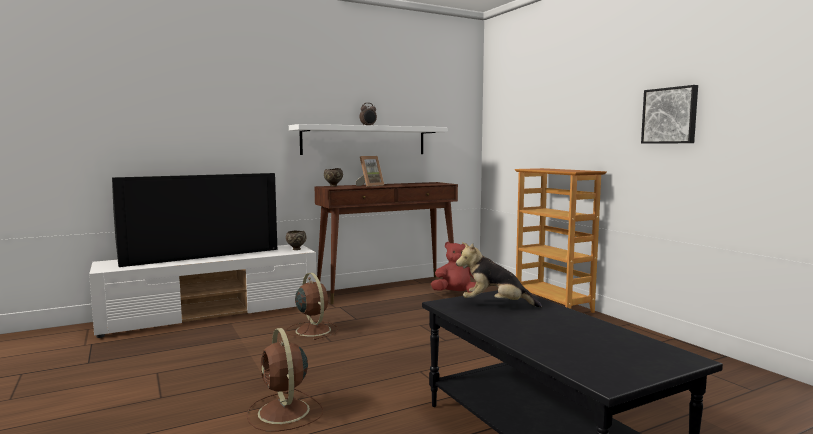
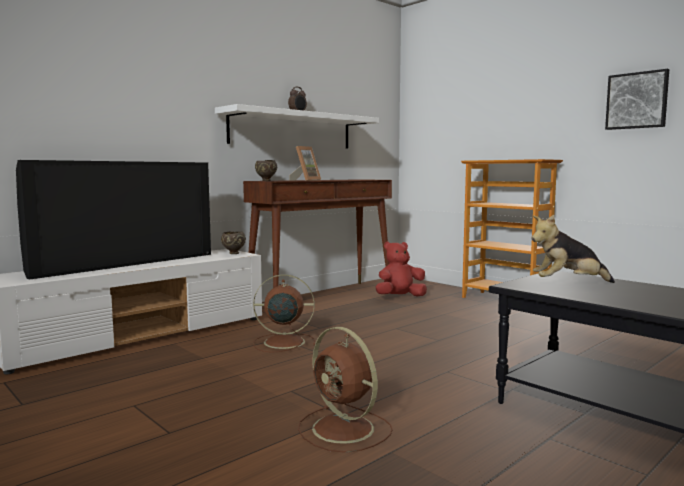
camera: 15 degrees left, 0 degrees up
(312, 330) = (282, 342): brown fan -> brown fan turned 45 degrees counterclockwise

